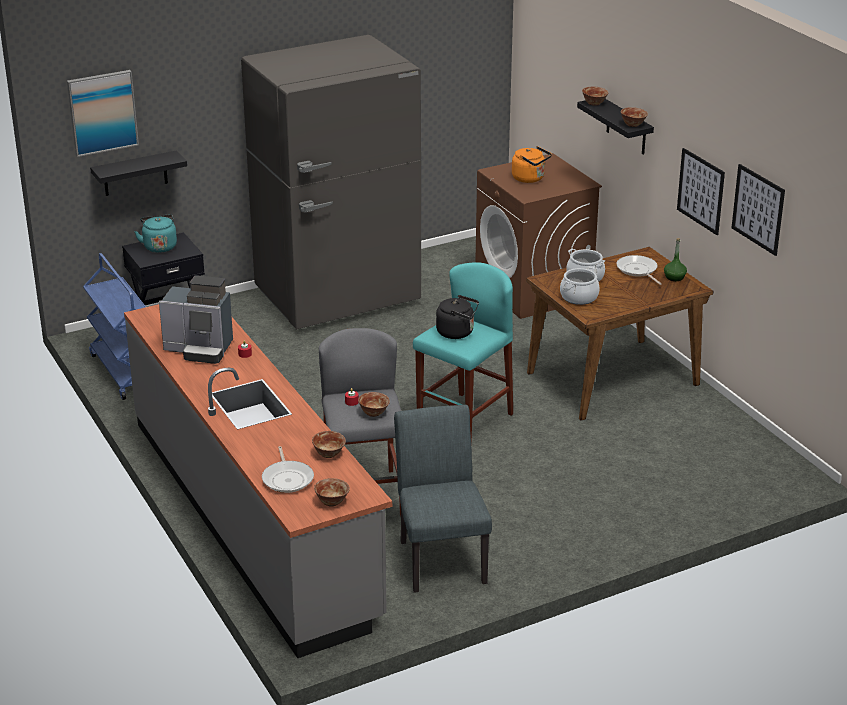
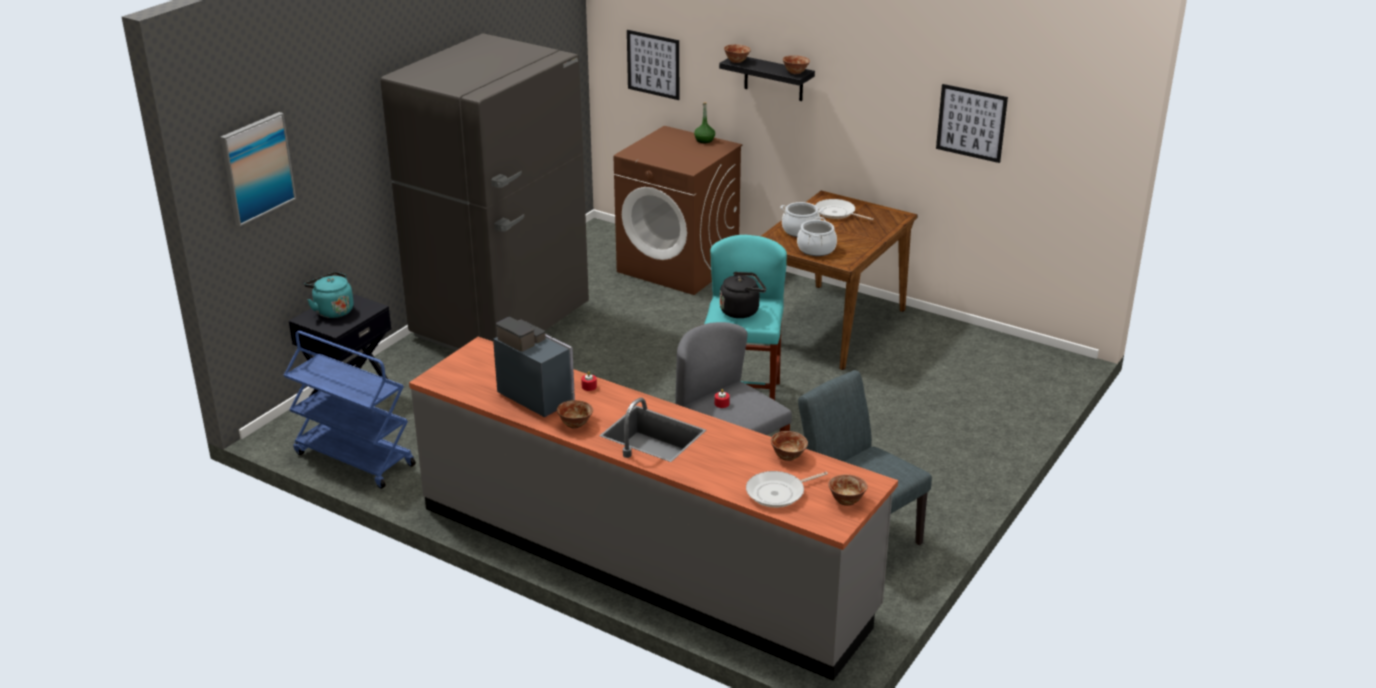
camera: 30 degrees left, 0 degrees up
(135, 173) = (292, 233): black shelf -> none
(200, 349) = (537, 395): coffee machine -> coffee machine turned 120 degrees counterclockwise
(287, 478) = (778, 493): frying pan -> frying pan turned 105 degrees clockwise
(373, 413) = (754, 408): bowl -> bowl (575, 424)
(530, 178) = (672, 152): orange kettle -> none
(674, 277) = (873, 211): green bottle -> green bottle (704, 140)
(700, 191) = (888, 121): picture -> picture (653, 64)

